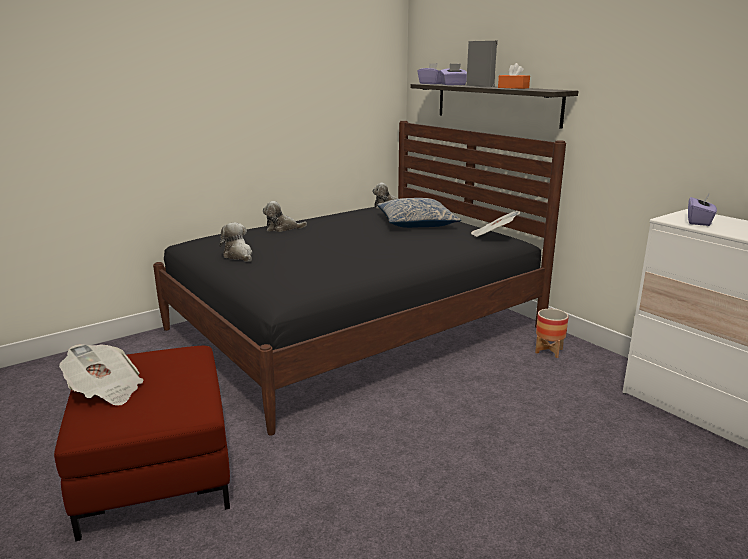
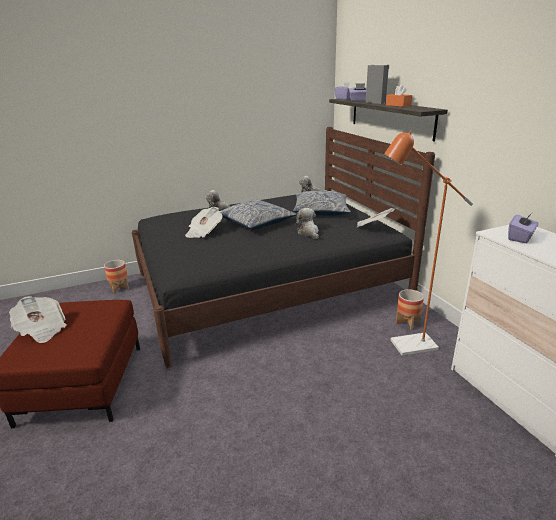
camera: 15 degrees right, 5 degrees up
(140, 348) = (119, 288): none -> planter
(239, 256) = (174, 232): plush toy -> plush toy (308, 233)
(282, 253) = (204, 232): none -> newspaper
(343, 239) = (256, 222): none -> pillow
(560, 375) = (406, 346): none -> orange floor lamp

